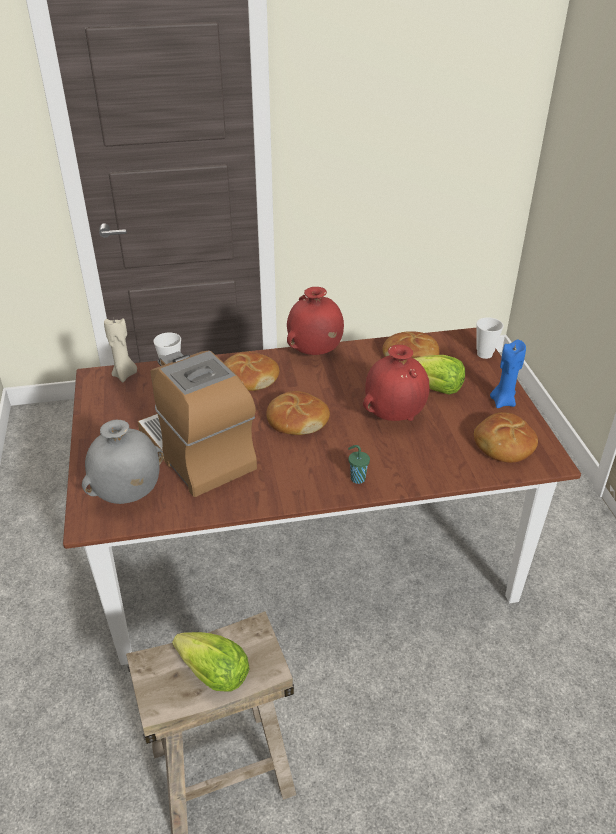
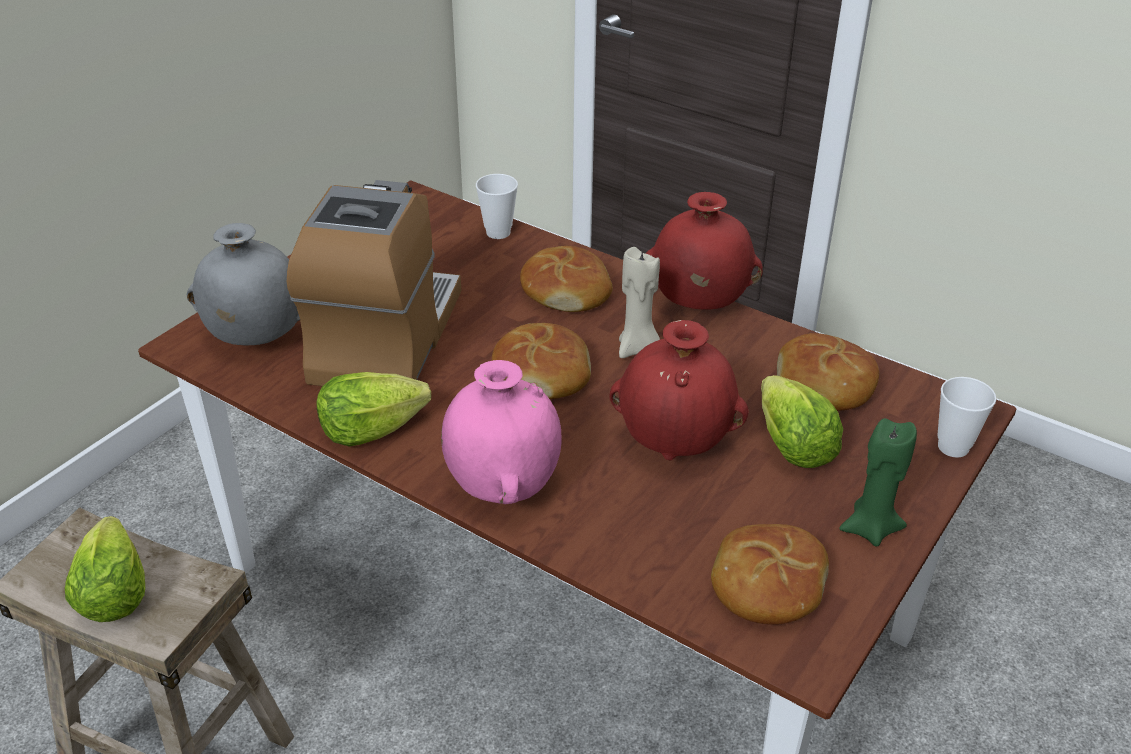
camera: 45 degrees right, 0 degrees up
(125, 375) = (444, 212): beige candle -> beige candle (638, 349)
(260, 496) = (370, 430): none -> lettuce
(357, 478) = (503, 486): green cup -> pink vase
(503, 401) = (870, 529): blue candle -> green candle

